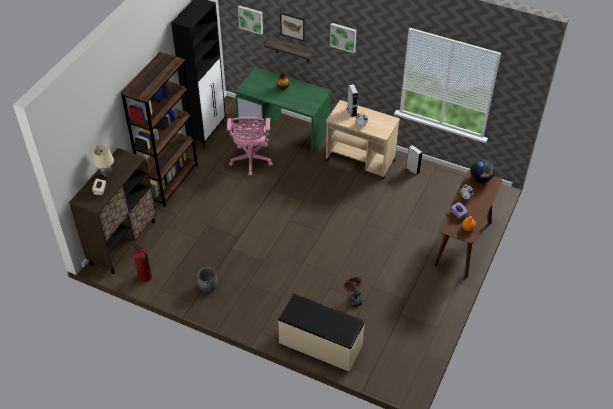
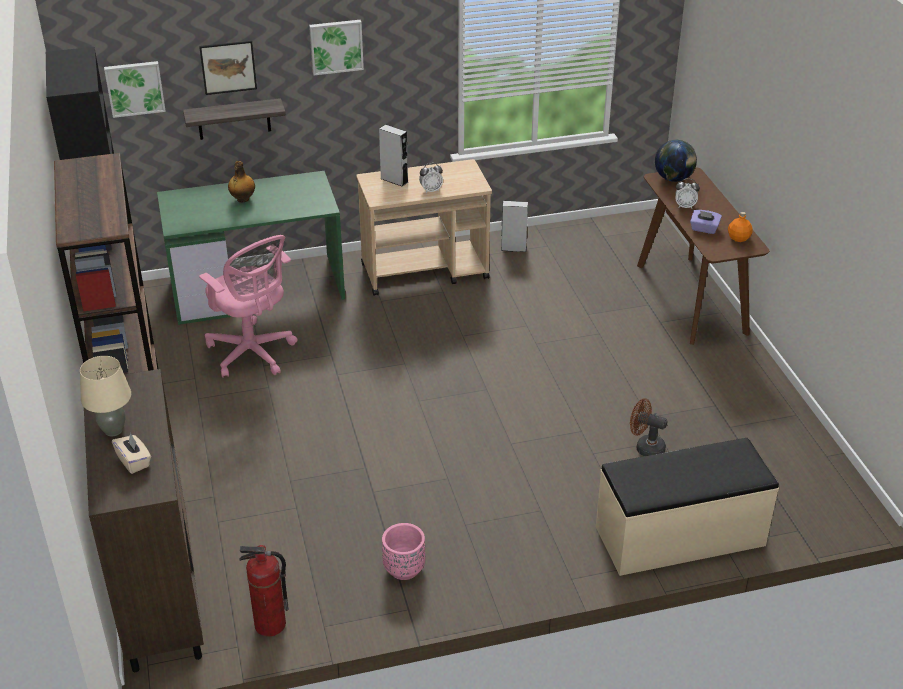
camera: 40 degrees left, 10 degrees down
(208, 287) = (404, 569): grey planter -> pink planter

